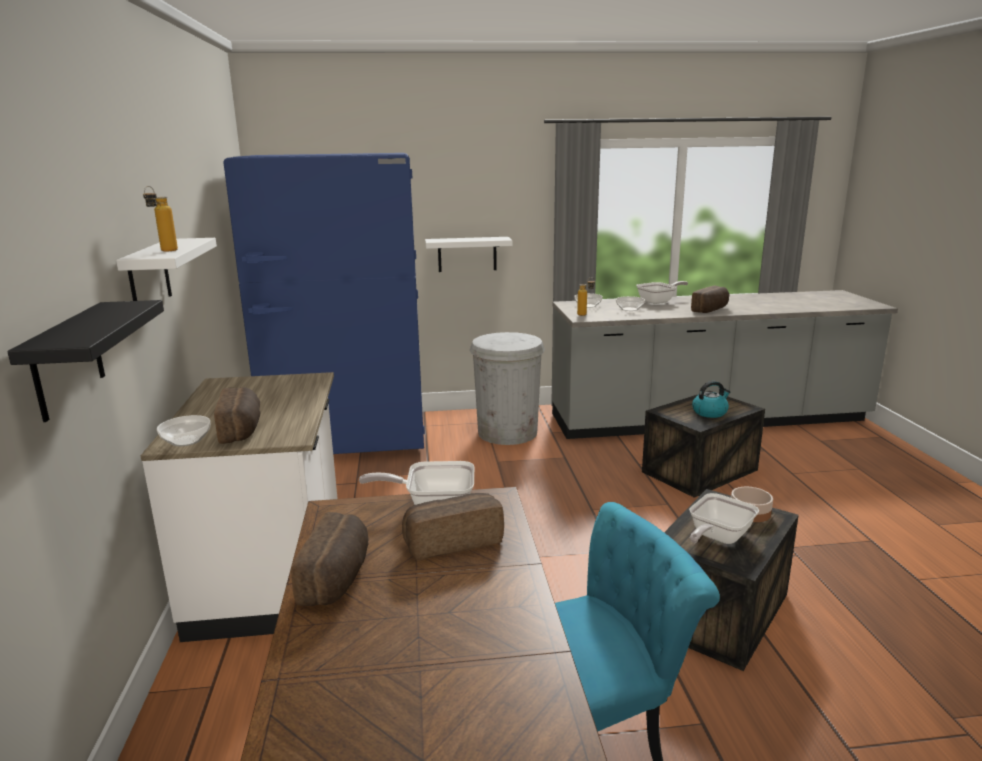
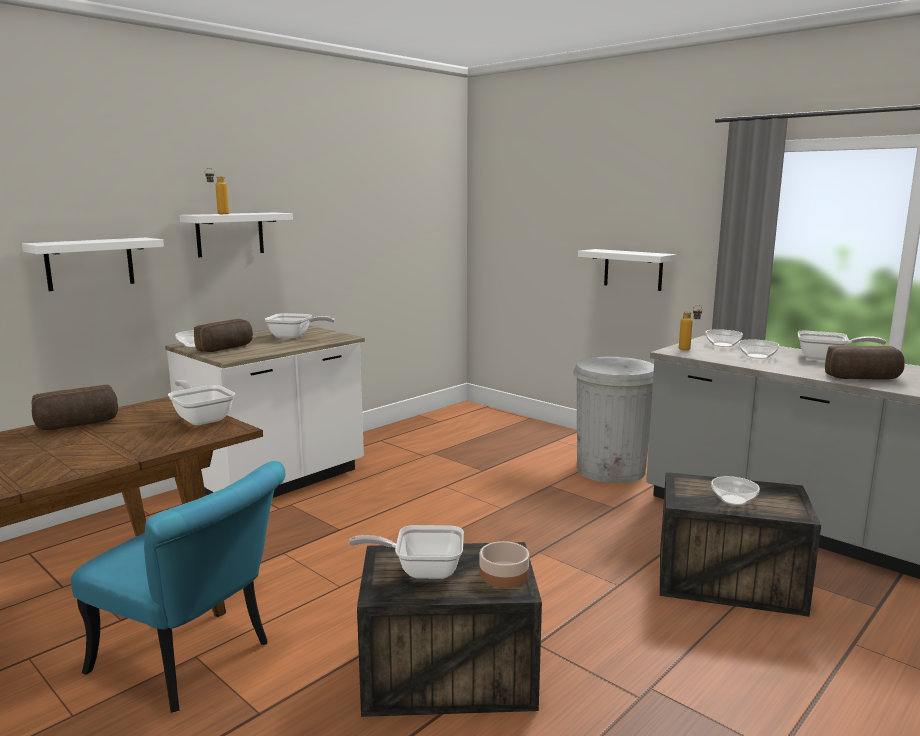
camera: 50 degrees right, 5 degrees down
(67, 360) = (90, 263): black shelf -> white shelf
(261, 393) = (294, 336): none -> frying pan
(349, 437) = (485, 427): blue fridge -> none
(452, 541) = (151, 435): bread -> none
(710, 412) = (733, 500): kettle -> bowl

